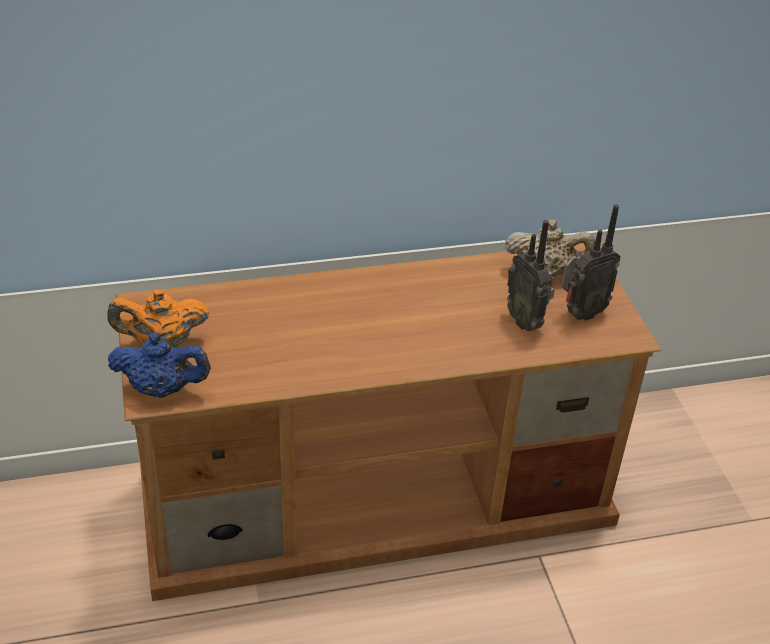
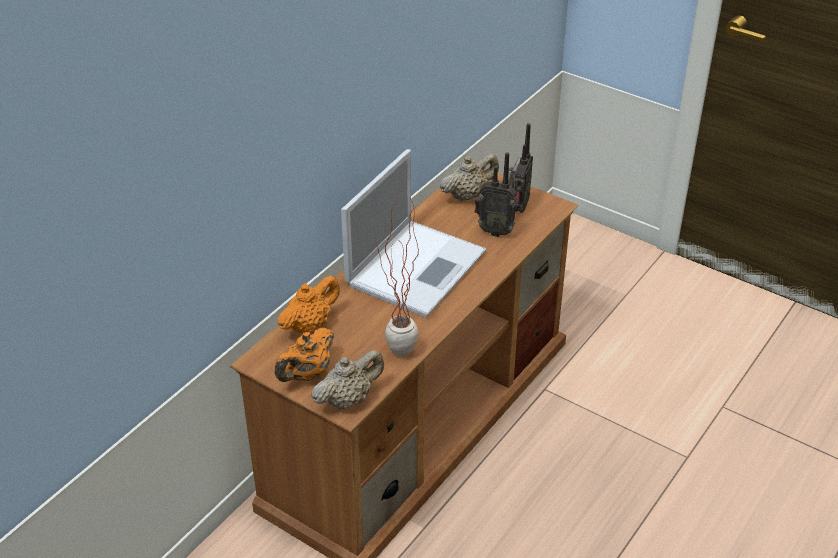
camera: 40 degrees left, 0 degrees up
(162, 389) = (348, 399): blue teapot -> beige teapot
(226, 301) = (310, 325): none -> orange teapot
(257, 381) = (396, 358): none -> potted plant
(398, 309) = (417, 266): none -> laptop

